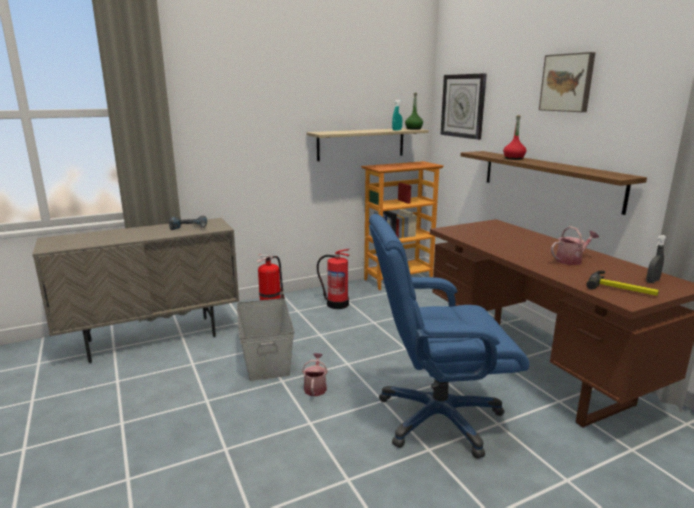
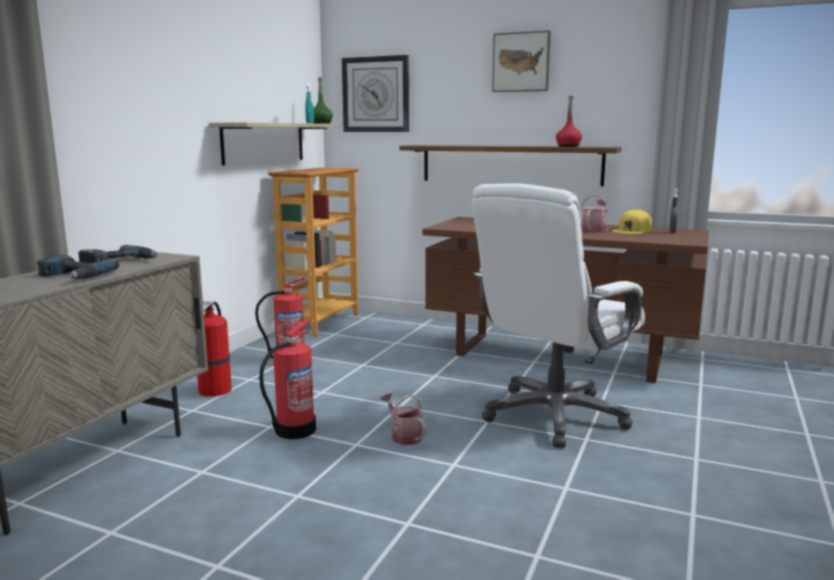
camera: 40 degrees left, 5 degrees down
(149, 233) = (73, 276): none -> power drill
(266, 356) = (294, 430): grey storage box -> fire extinguisher
(437, 418) = (553, 415): blue office chair -> white office chair
(513, 158) = (473, 145): red bottle -> red bottle (568, 146)
(612, 269) = (632, 230): none -> yellow cap
(622, 289) = (669, 238): hammer -> none

